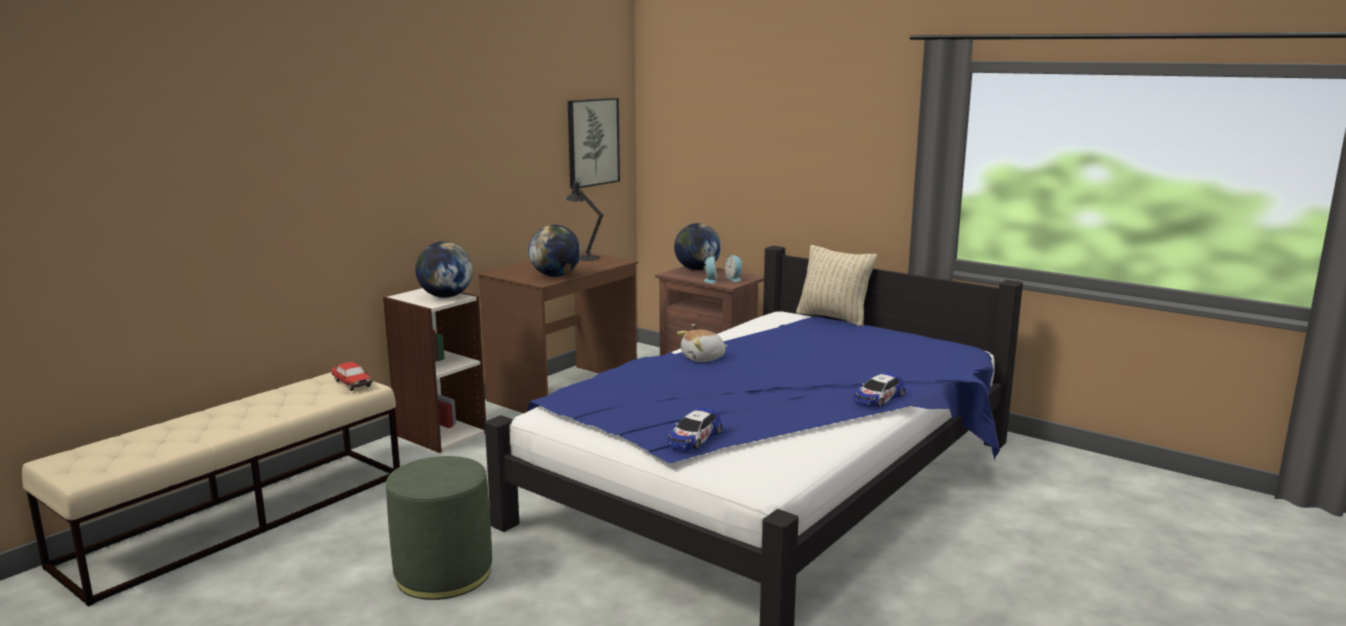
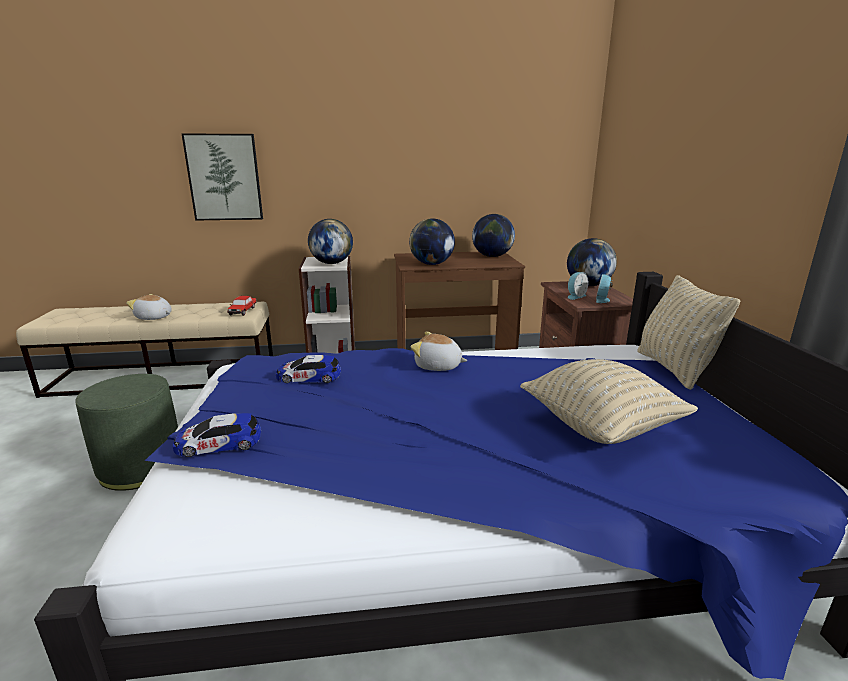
camera: 45 degrees right, 5 degrees up
(252, 421) = (154, 318): none -> plush toy
(585, 257) = (492, 256): black table lamp -> globe
(592, 142) = (537, 156): picture -> picture (224, 177)
(861, 357) = (600, 427): none -> beige pillow
(878, 398) = (498, 495): toy car -> toy car (308, 377)

